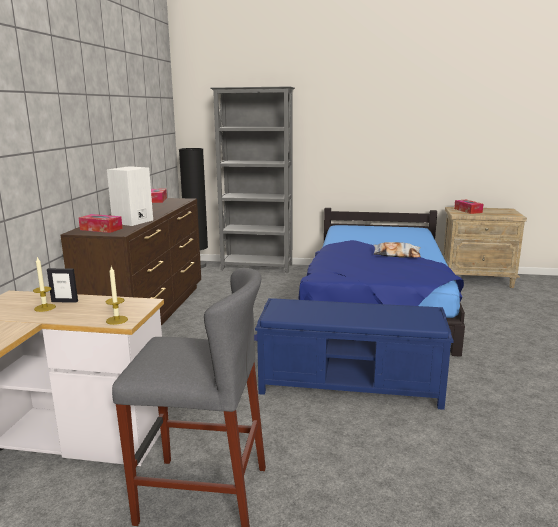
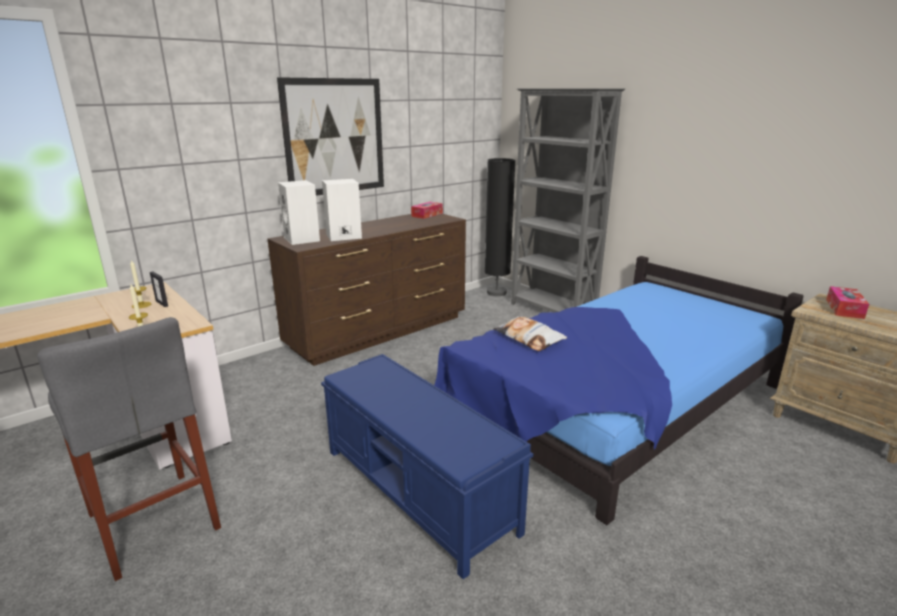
camera: 40 degrees right, 5 degrees up
(93, 129) = (335, 137): none -> picture
(101, 229) = (302, 239): tissue box -> white speaker
(396, 255) = (628, 347): pillow -> pillow (529, 338)

